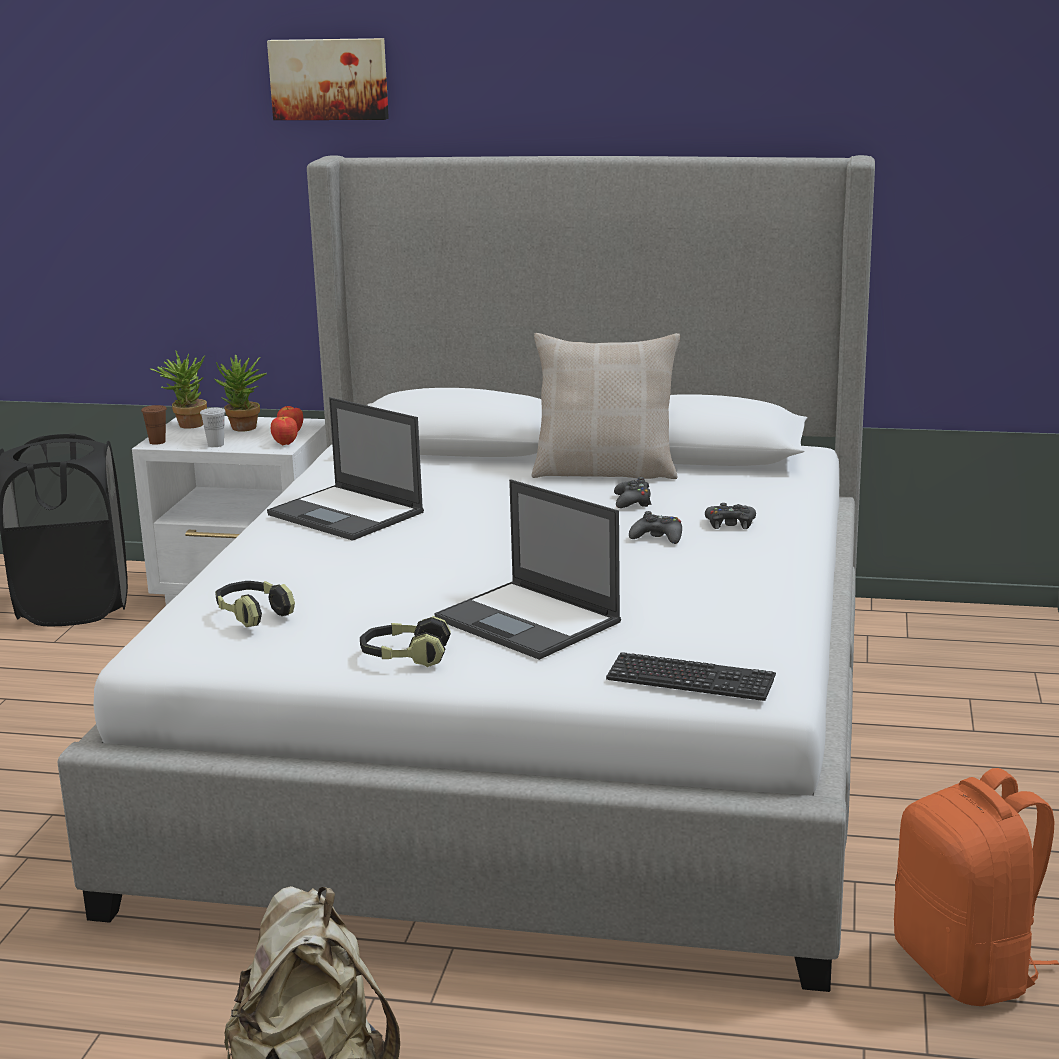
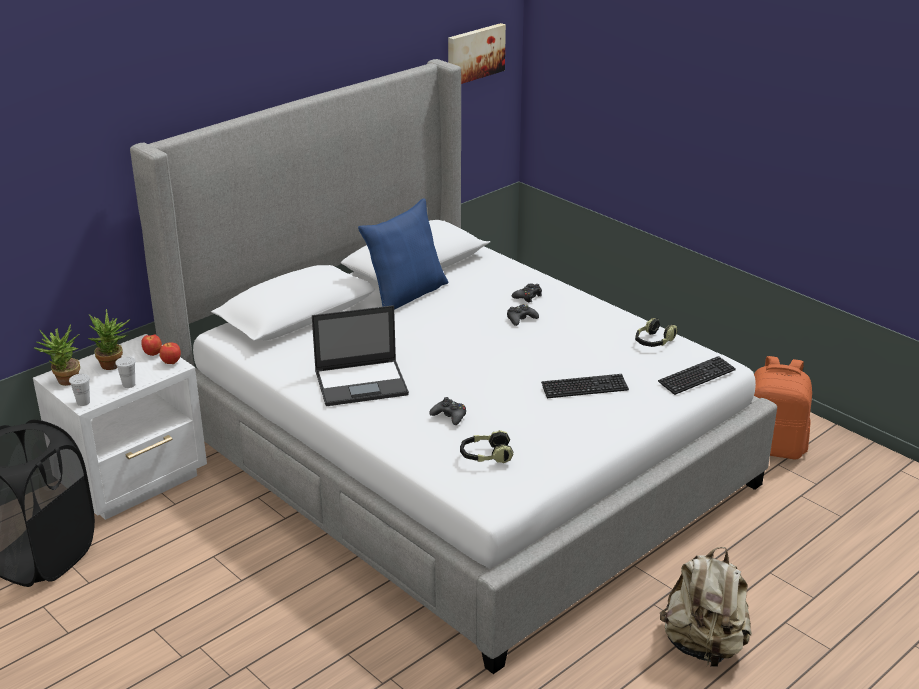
camera: 55 degrees left, 10 degrees up
(157, 442) = (83, 402): brown cup -> white cup
(329, 79) = (121, 87): picture -> picture (474, 53)
(405, 657) = (589, 434): headphones -> headphones (654, 342)
(529, 621) = (584, 388): laptop -> keyboard
(606, 471) = (406, 294): beige pillow -> blue pillow
(632, 502) = (462, 305): black game controller -> black game controller (449, 416)

